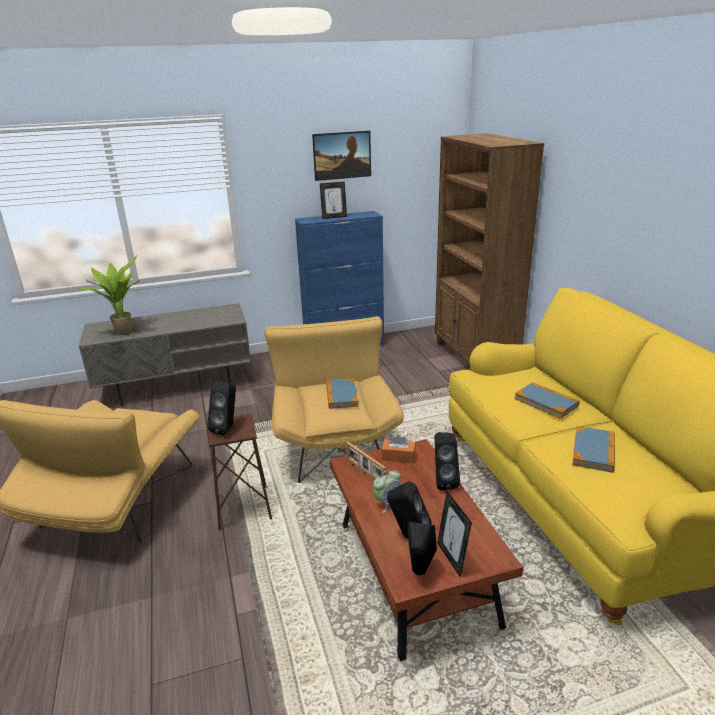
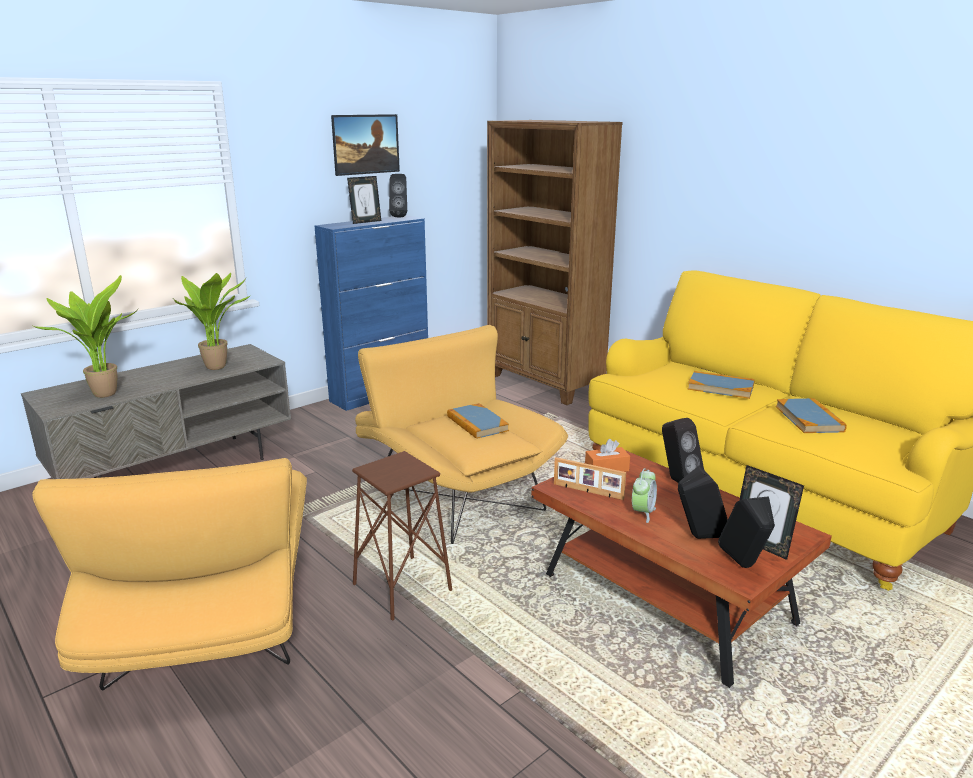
camera: 25 degrees left, 5 degrees down
(203, 320) = (219, 367): none -> potted plant
(227, 428) = (392, 471): black speaker -> black speaker (399, 217)

